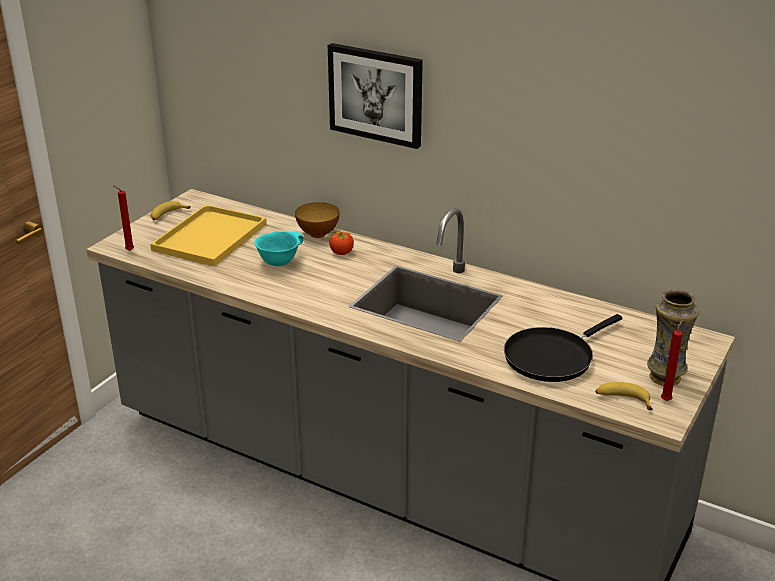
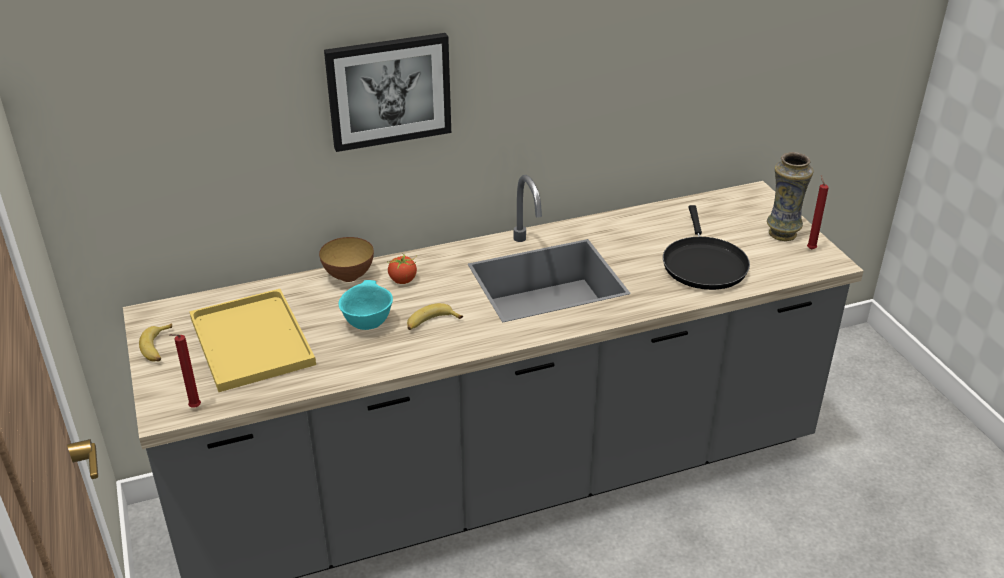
camera: 50 degrees left, 5 degrees up
(623, 400) = (792, 265): banana -> banana (431, 323)

